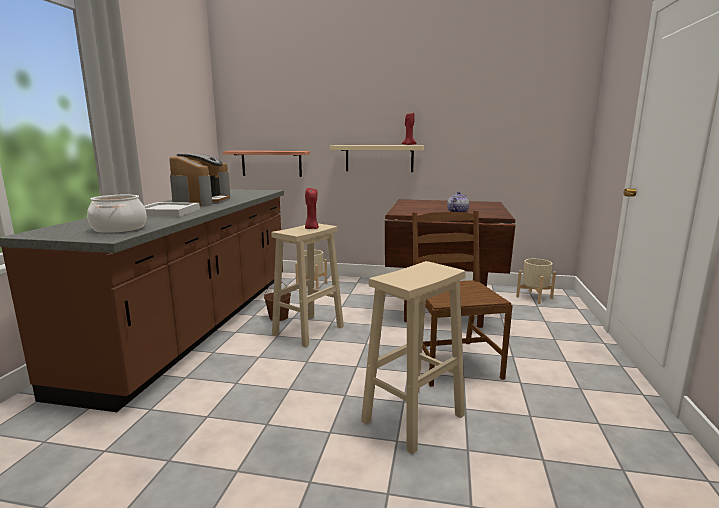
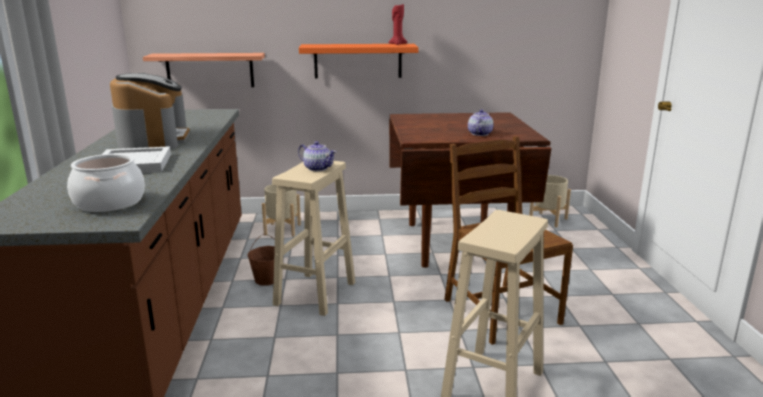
camera: 15 degrees left, 5 degrees up
(311, 228) = (317, 168): red candle -> teapot
(379, 158) = (358, 61): beige shelf -> orange shelf

